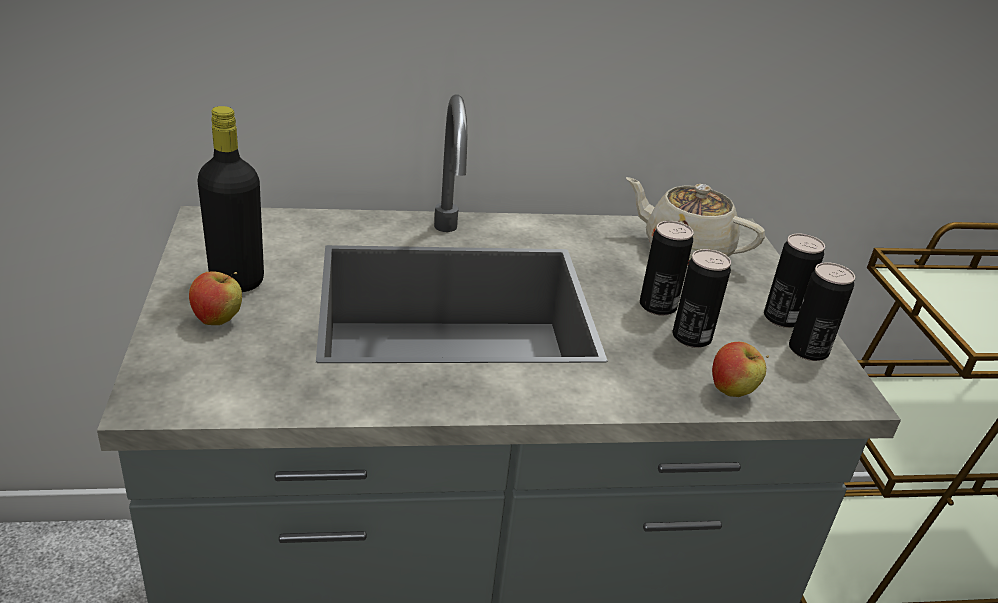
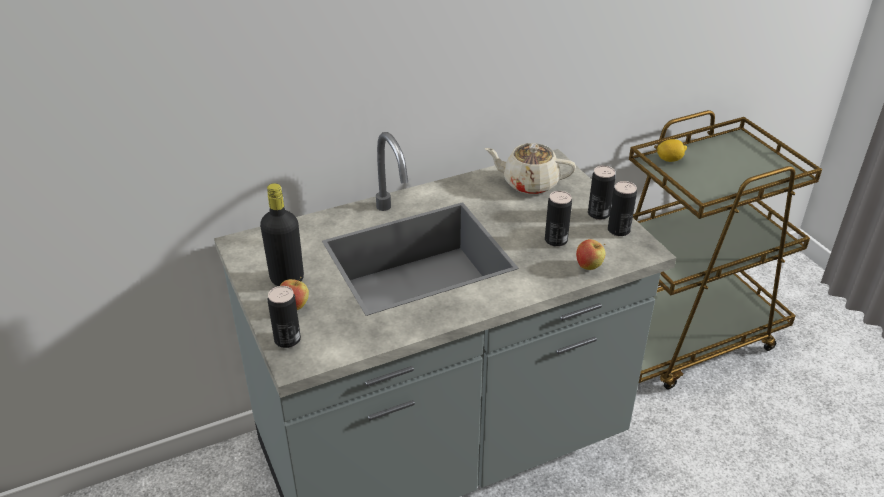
camera: 15 degrees left, 5 degrees up
(658, 306) = (530, 226): can -> can (287, 339)
(935, 283) = (669, 159): none -> lemon

